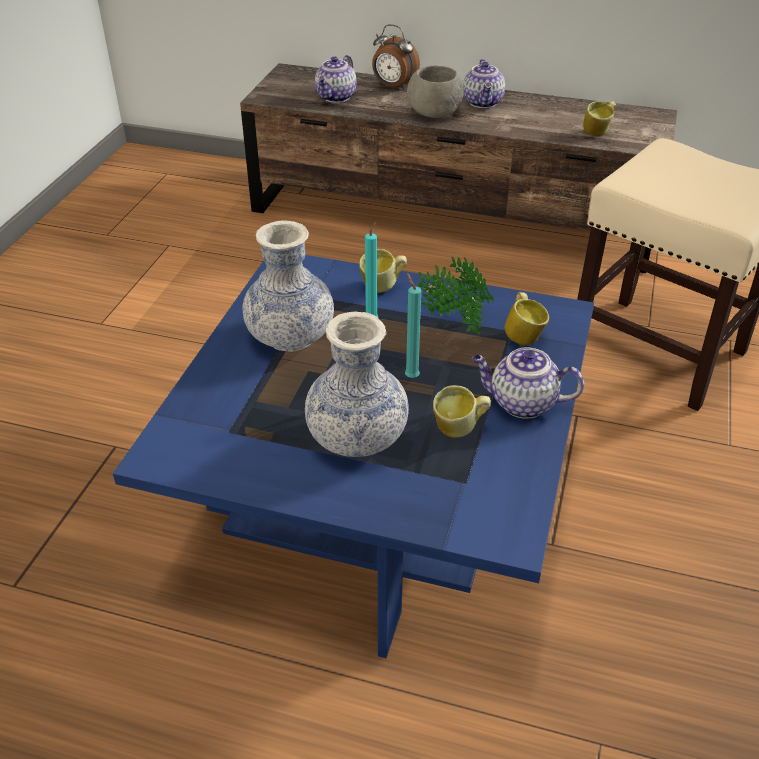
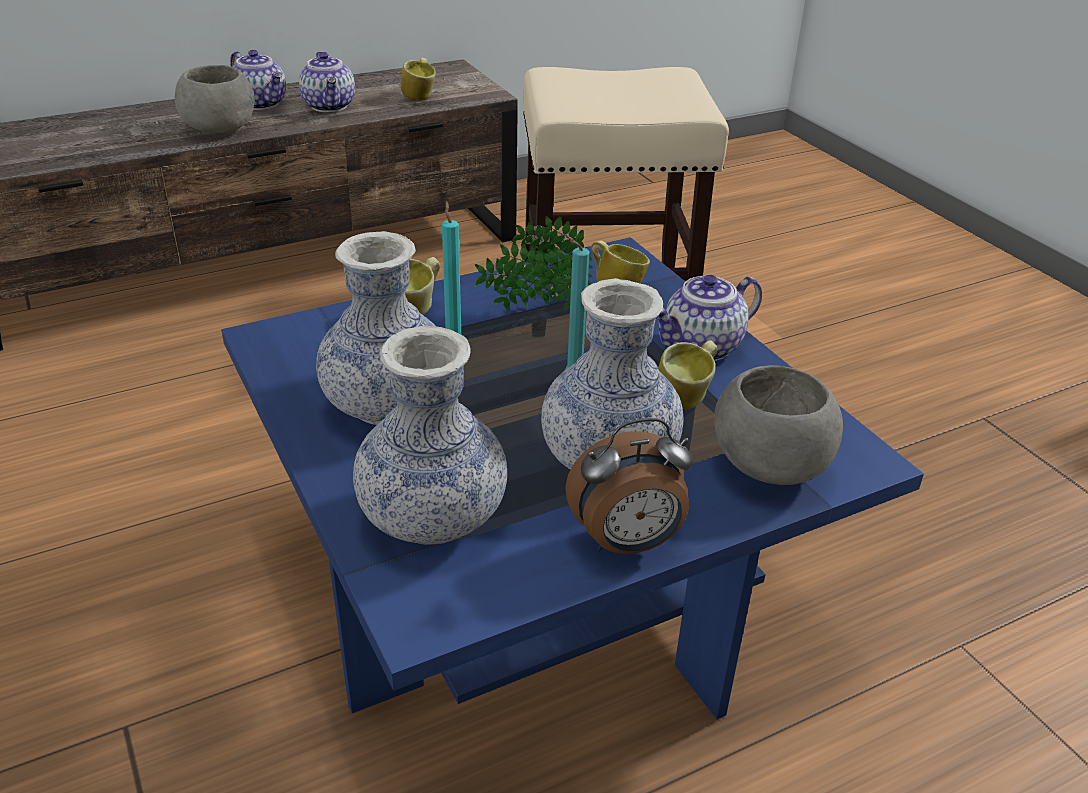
camera: 45 degrees left, 5 degrees down
(228, 411) = (432, 517): none -> vase
(337, 97) = (67, 147): teapot -> teapot (330, 106)
(393, 86) = (127, 117): alarm clock -> alarm clock (627, 543)
(443, 501) = (768, 466): none -> grey bowl

